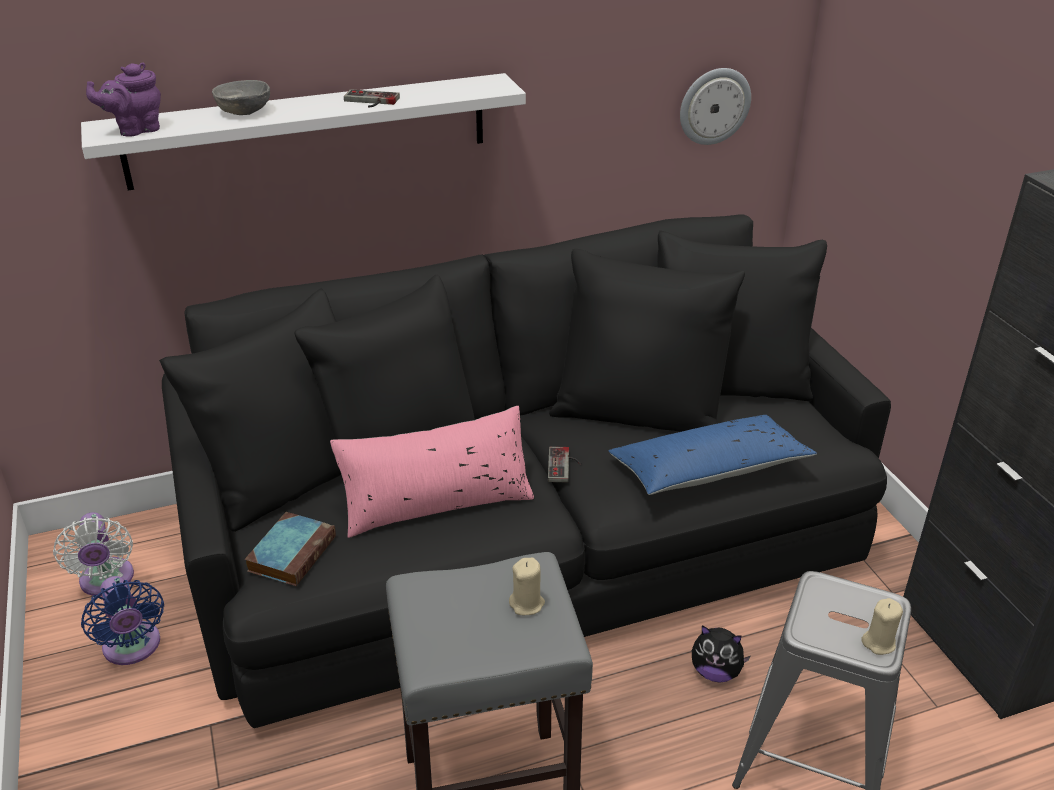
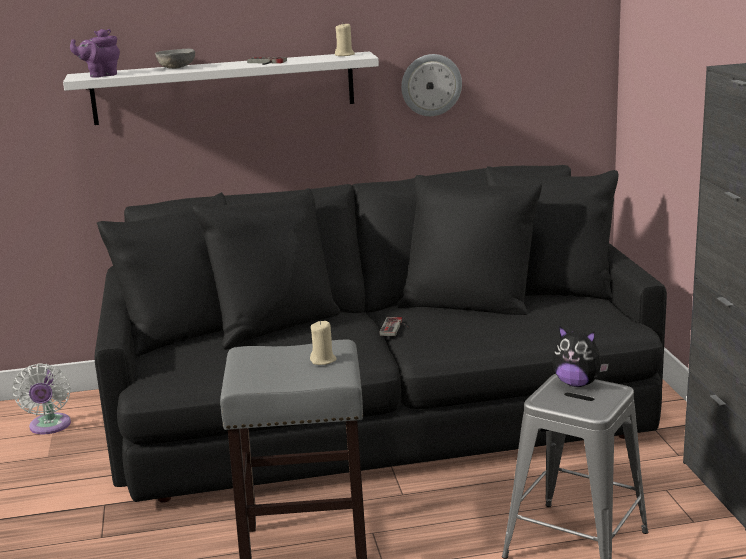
camera: 10 degrees right, 15 degrees down
(133, 648) = (59, 462): blue fan -> none
(292, 552) = (175, 364): book -> none
(437, 503) = (290, 344): pink pillow -> none
(709, 470) = (509, 332): blue pillow -> none
(714, 106) = (539, 84): wall clock -> wall clock (431, 85)
(715, 672) = (510, 494): plush toy -> plush toy (577, 383)
(878, 642) = (597, 406): beige candle -> beige candle (345, 55)

